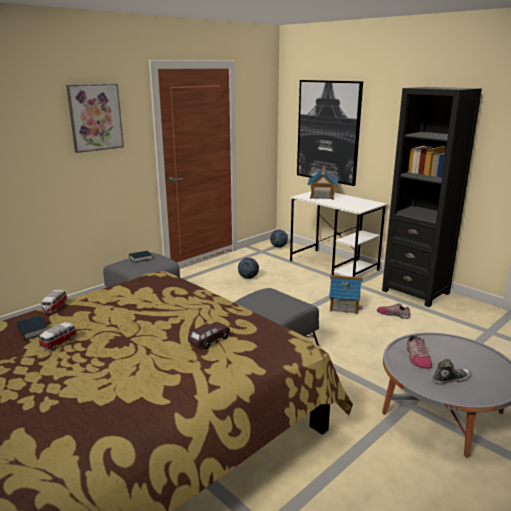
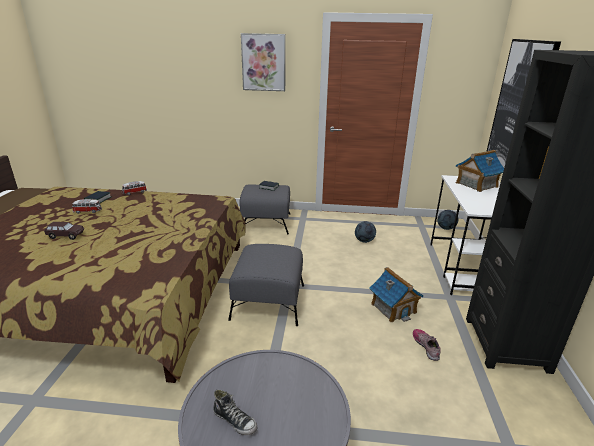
camera: 50 degrees right, 5 degrees up
(209, 341) = (127, 251): brown toy car -> brown toy car (66, 235)
(417, 358) = (259, 379): shoe -> none

